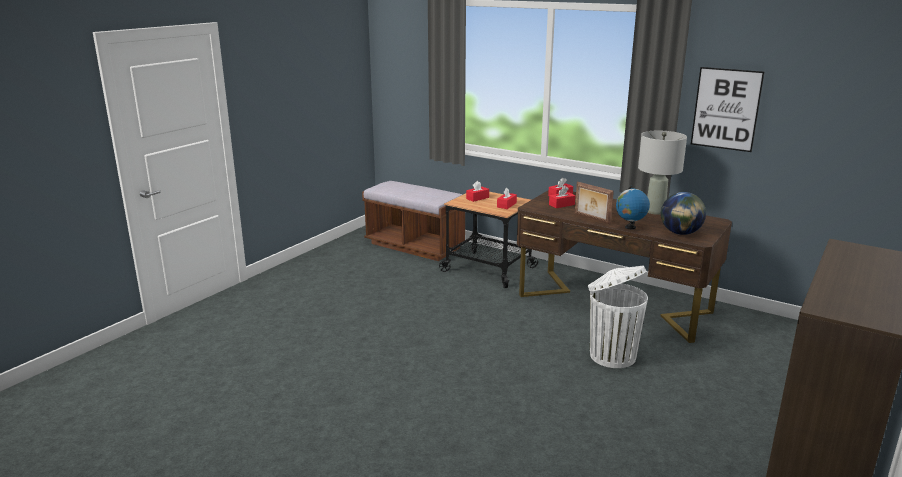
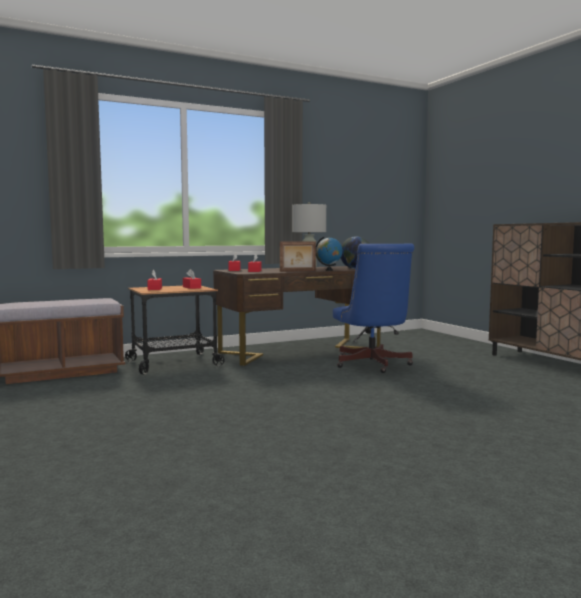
camera: 60 degrees left, 15 degrees down
(611, 355) = (372, 365): white trash can -> blue office chair
(726, 109) = (323, 189): picture -> none

